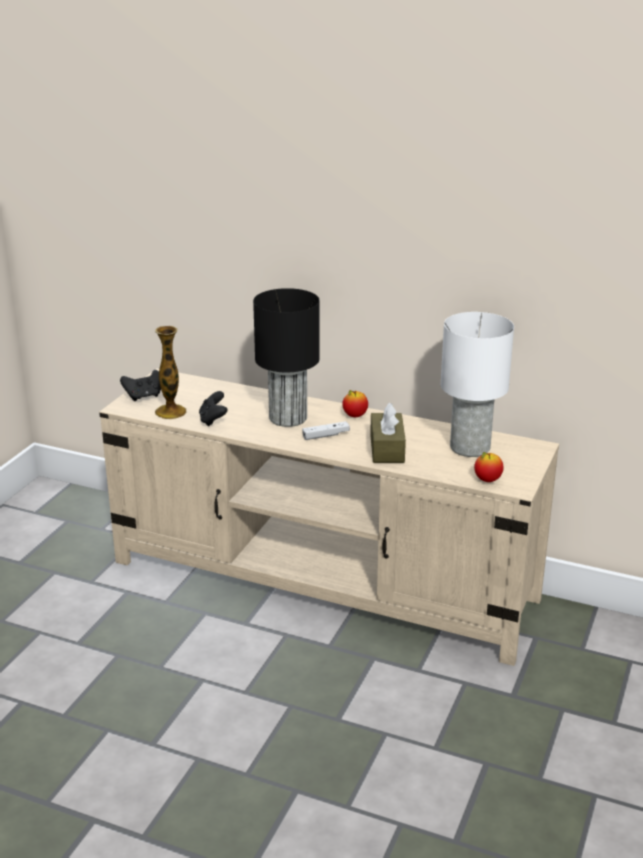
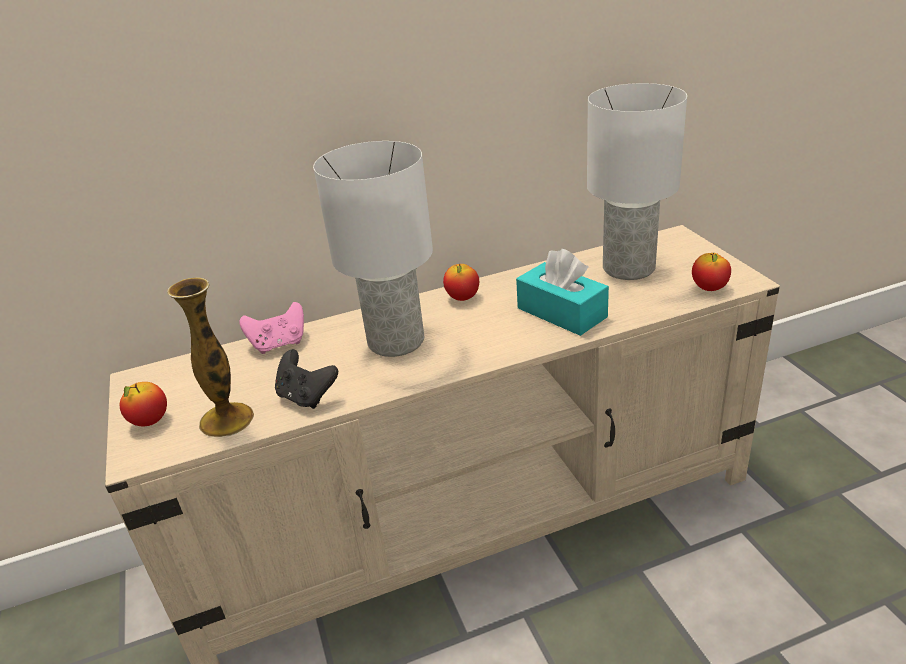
camera: 40 degrees left, 5 degrees up
(143, 396) = (150, 421): black game controller -> apple
(238, 392) = (279, 344): none -> pink game controller
(289, 418) = (397, 340): black table lamp -> white table lamp
(326, 435) = (474, 336): white game controller -> none
(387, 448) = (561, 313): brown tissue box -> turquoise tissue box

